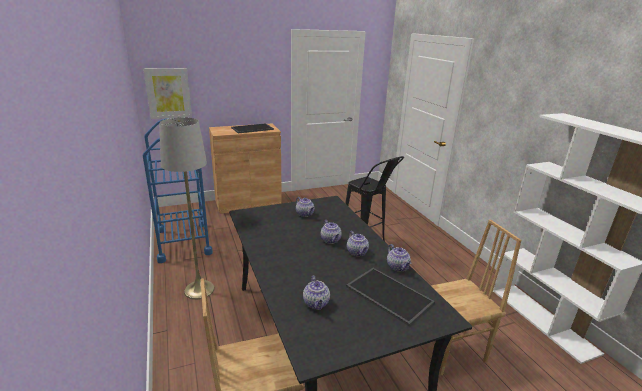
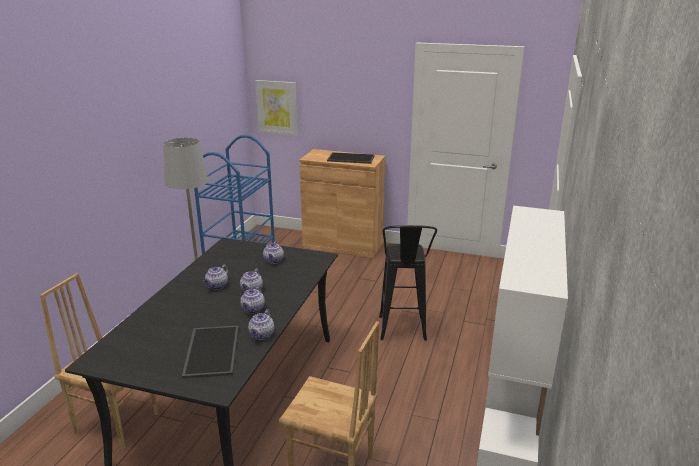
camera: 40 degrees right, 0 degrees up
(316, 303) = (154, 331): teapot -> teapot (217, 286)

